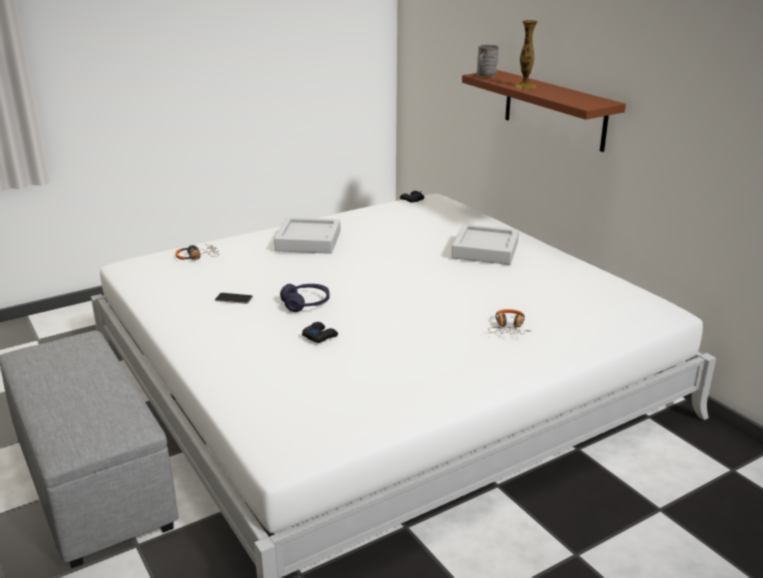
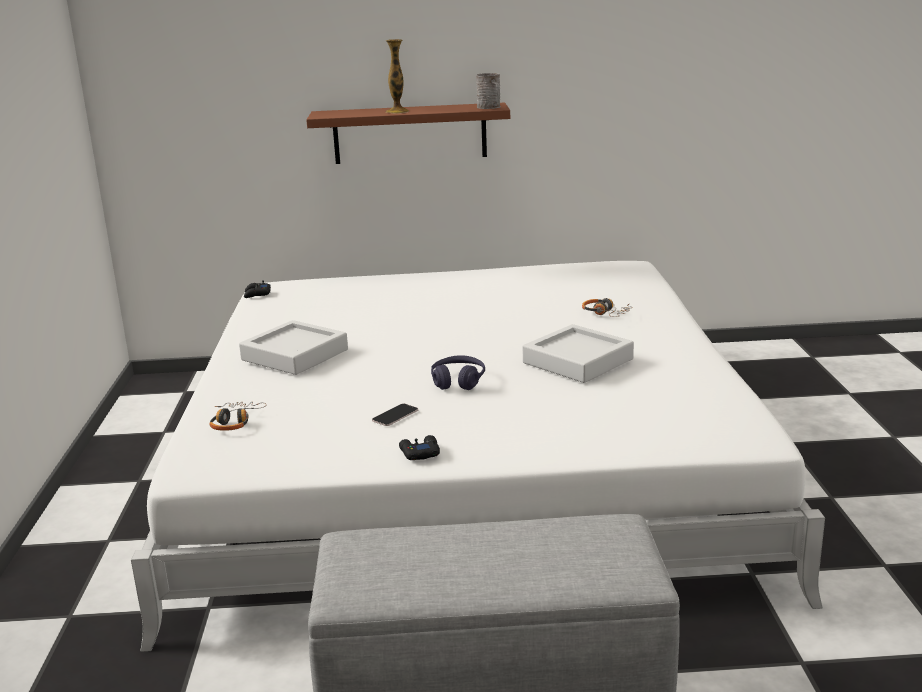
camera: 60 degrees left, 5 degrees down
(320, 336) = (538, 387): black game controller -> black game controller (419, 453)
(485, 75) = (327, 114): grey mug -> grey mug (490, 107)
(485, 250) = (440, 290): grey tray -> grey tray (577, 361)

